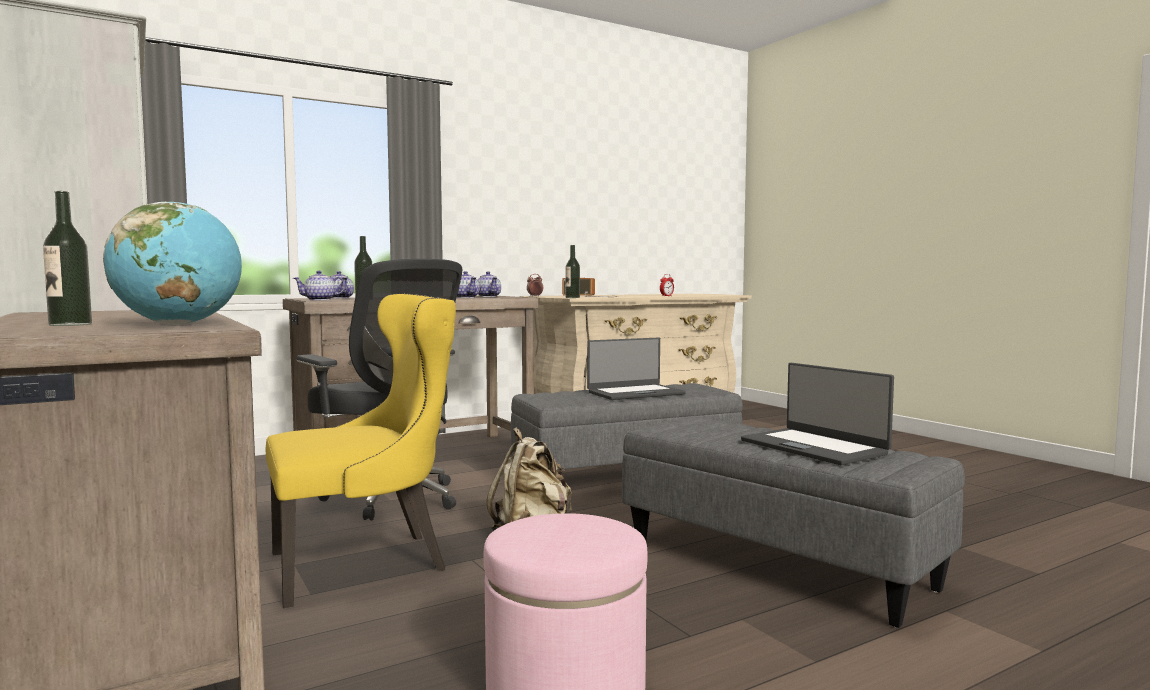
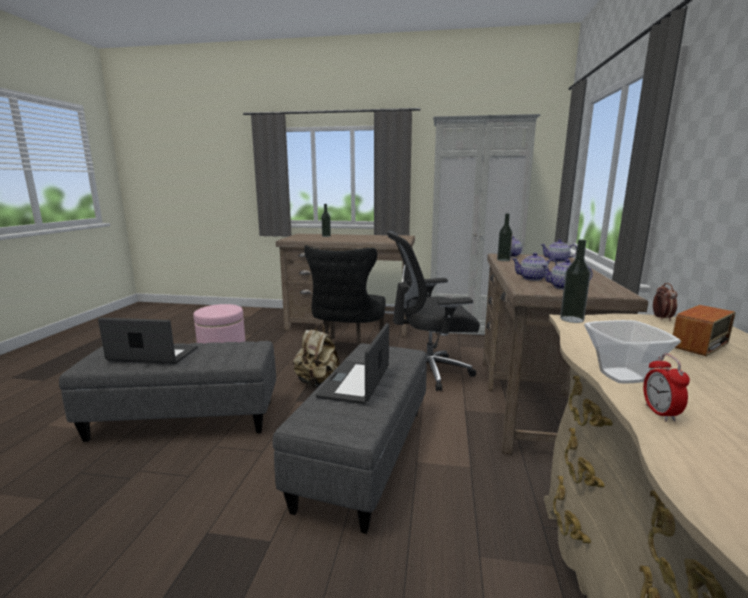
camera: 130 degrees right, 10 degrees up
(179, 324) = (305, 238): globe -> none
(365, 563) = (348, 351): yellow chair -> black chair
(643, 296) = (624, 376): none -> bowl

